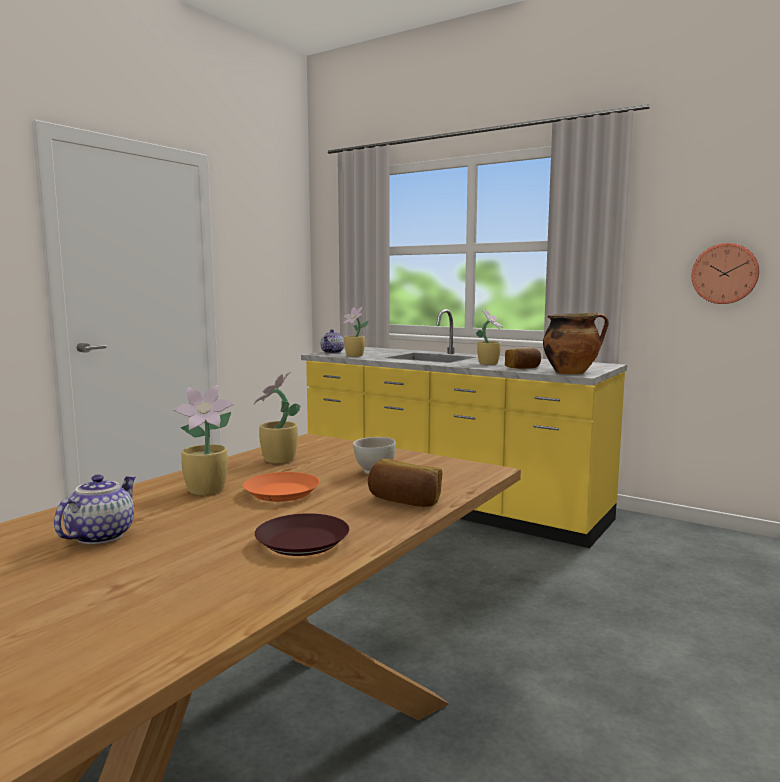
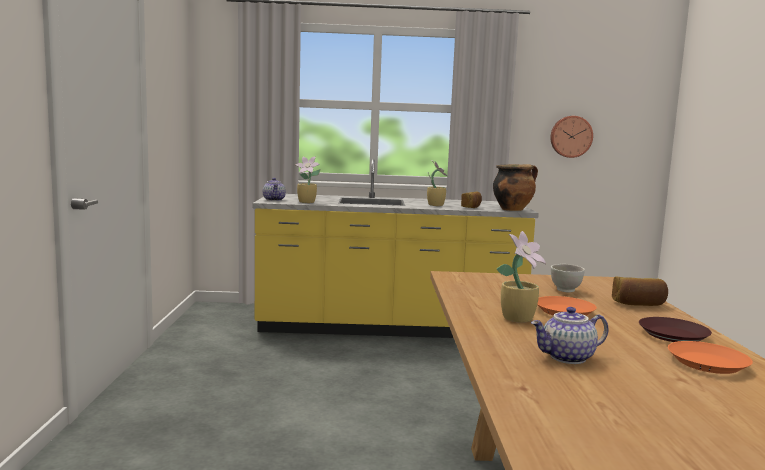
camera: 35 degrees left, 0 degrees up
(100, 536) = (567, 358): teapot -> teapot turned 90 degrees counterclockwise
(212, 581) = (708, 363): none -> orange plate
(278, 460) = (485, 292): potted plant -> none

